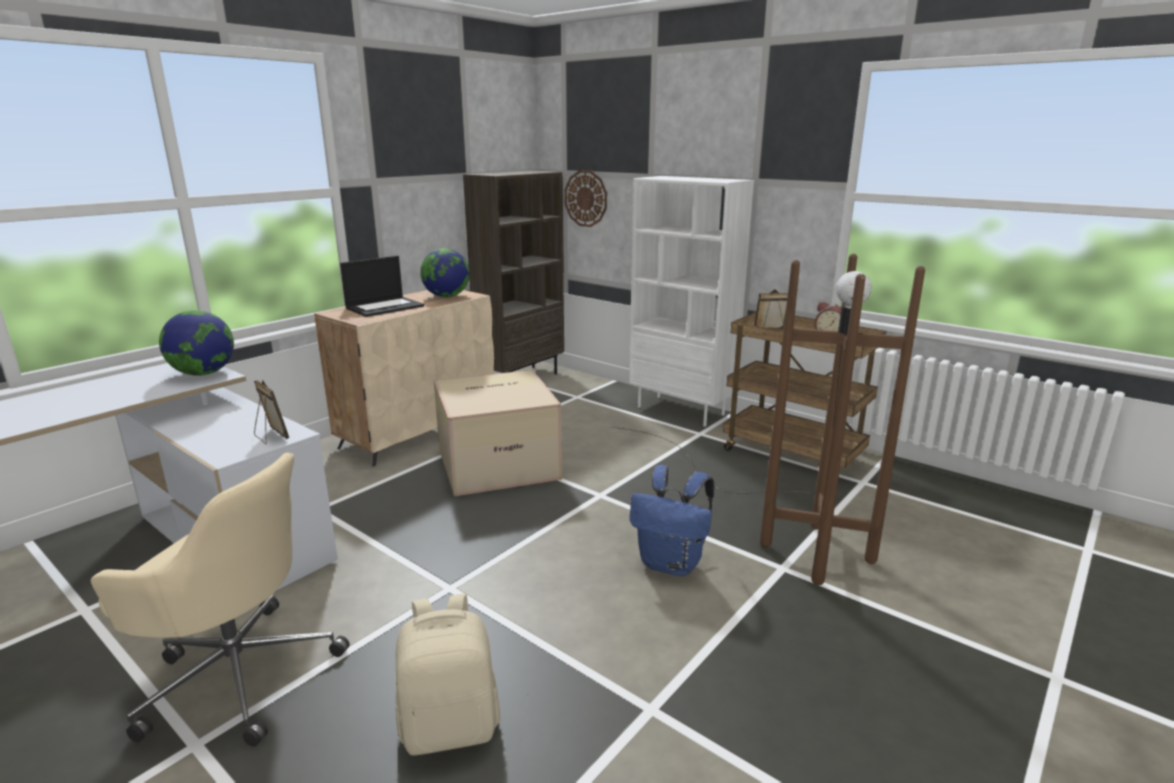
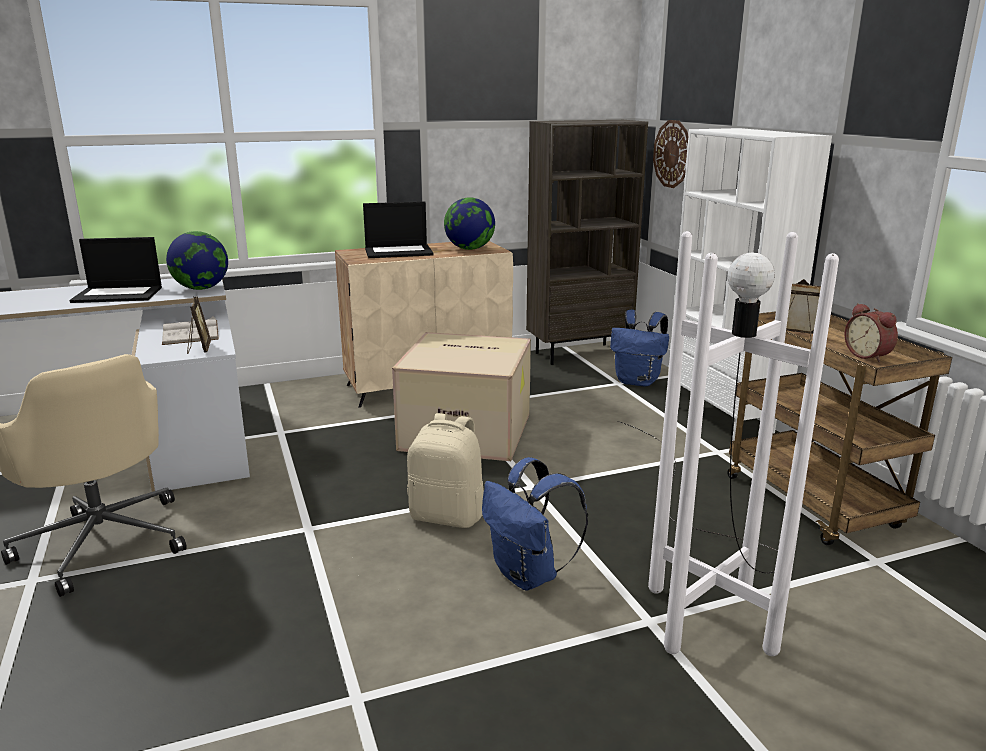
camera: 30 degrees right, 0 degrees up
(106, 396) = (119, 294): none -> laptop
(230, 422) = (190, 332): none -> white book
(450, 727) = (189, 640): beige backpack -> beige backpack (448, 516)
(590, 392) = (638, 381): none -> blue backpack
(765, 511) = (700, 556): brown floor lamp -> white floor lamp

